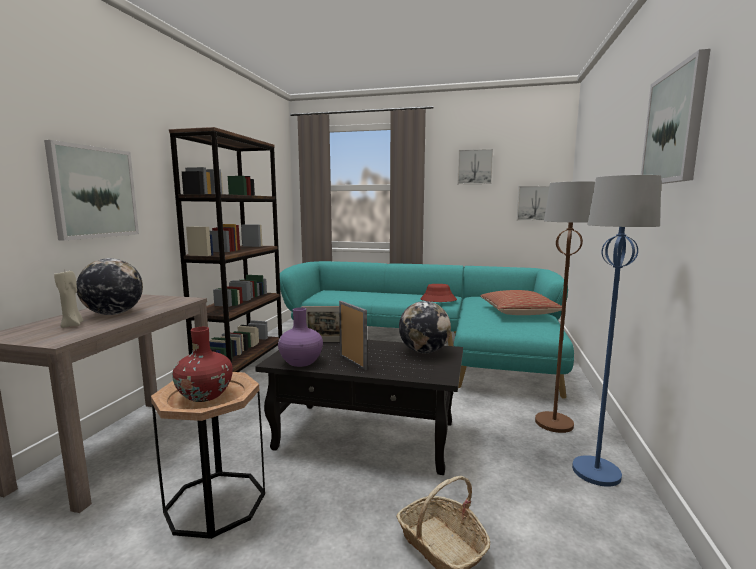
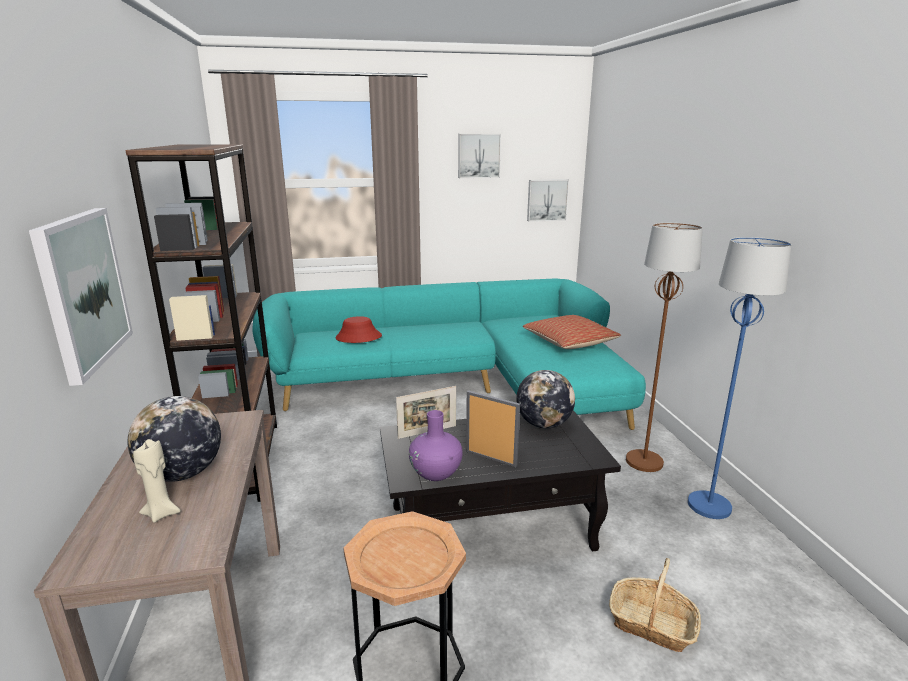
camera: 25 degrees left, 10 degrees up
(205, 395) = (402, 556): red vase -> none
(438, 300) = (464, 332): red hat -> red hat (358, 337)
(674, 127) = (784, 184): picture -> none

